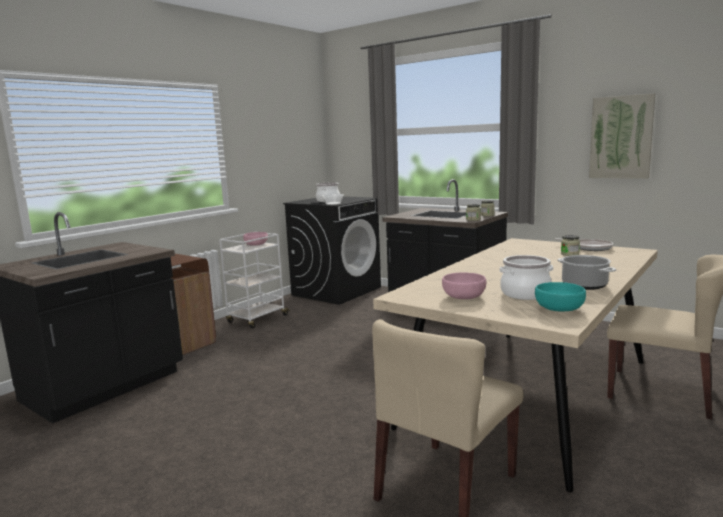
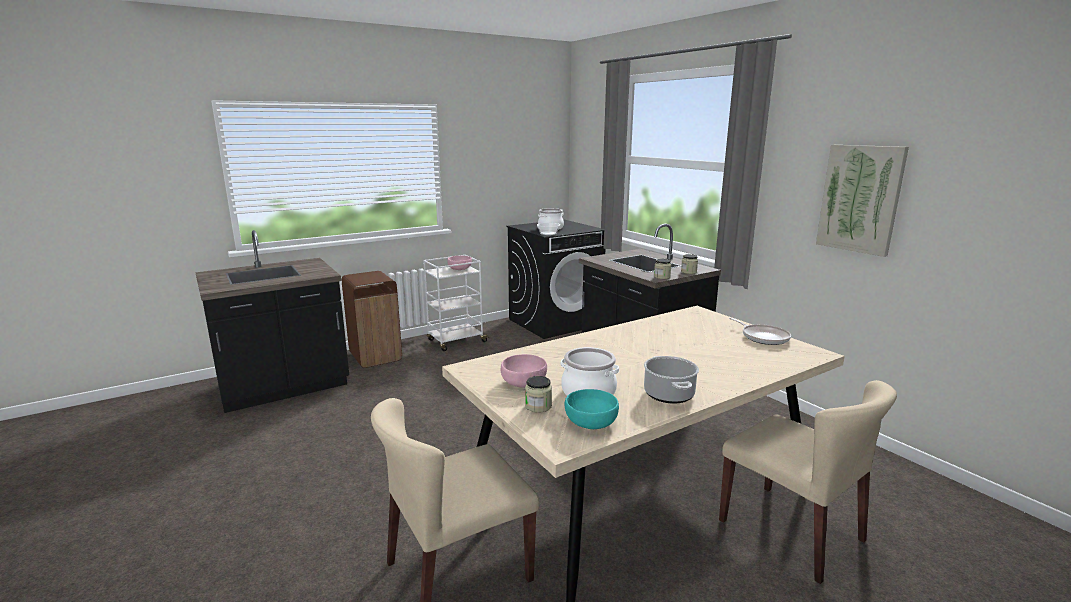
camera: 20 degrees right, 5 degrees up
(569, 254) = (724, 343): jar -> jar (538, 406)

